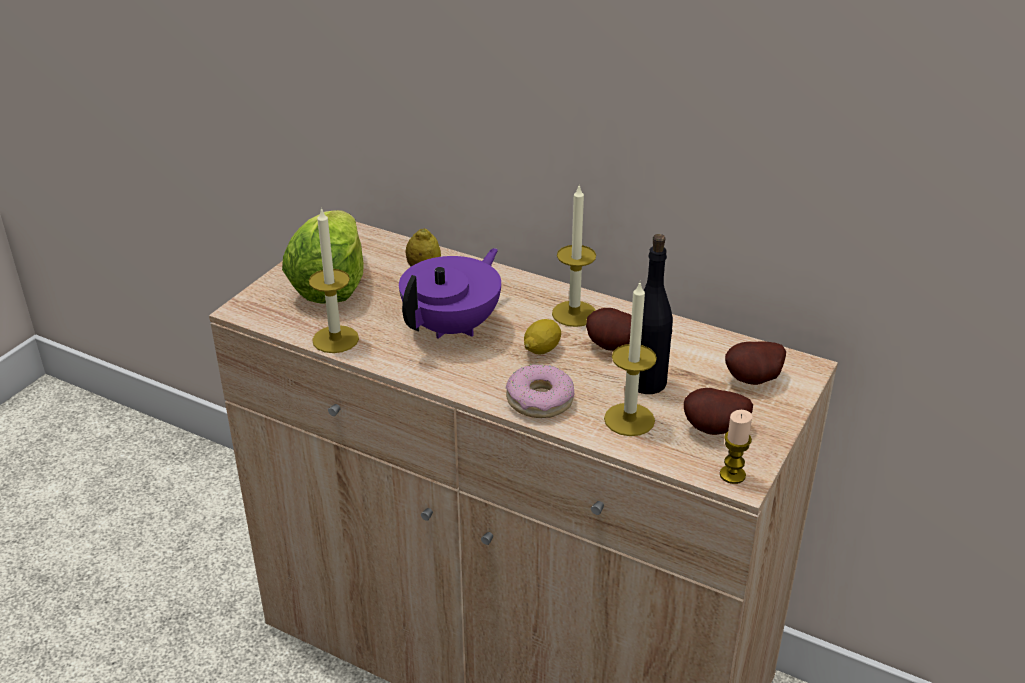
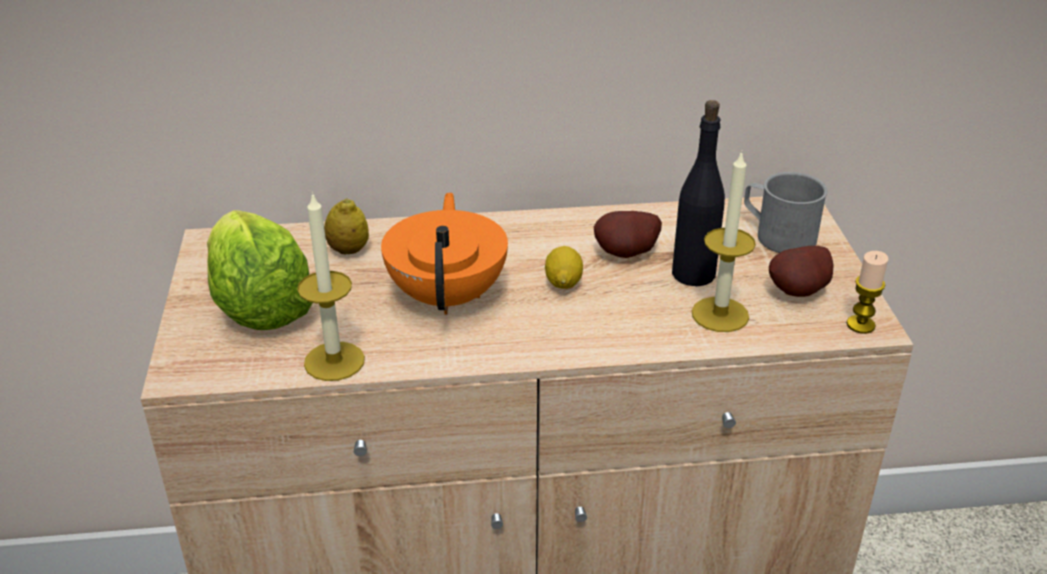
camera: 35 degrees left, 0 degrees up
(453, 326) = (448, 295): purple teapot -> orange teapot
(539, 400) = (620, 332): donut -> none
(574, 314) = (552, 237): candle -> none
(755, 381) = (777, 235): potato -> grey mug

